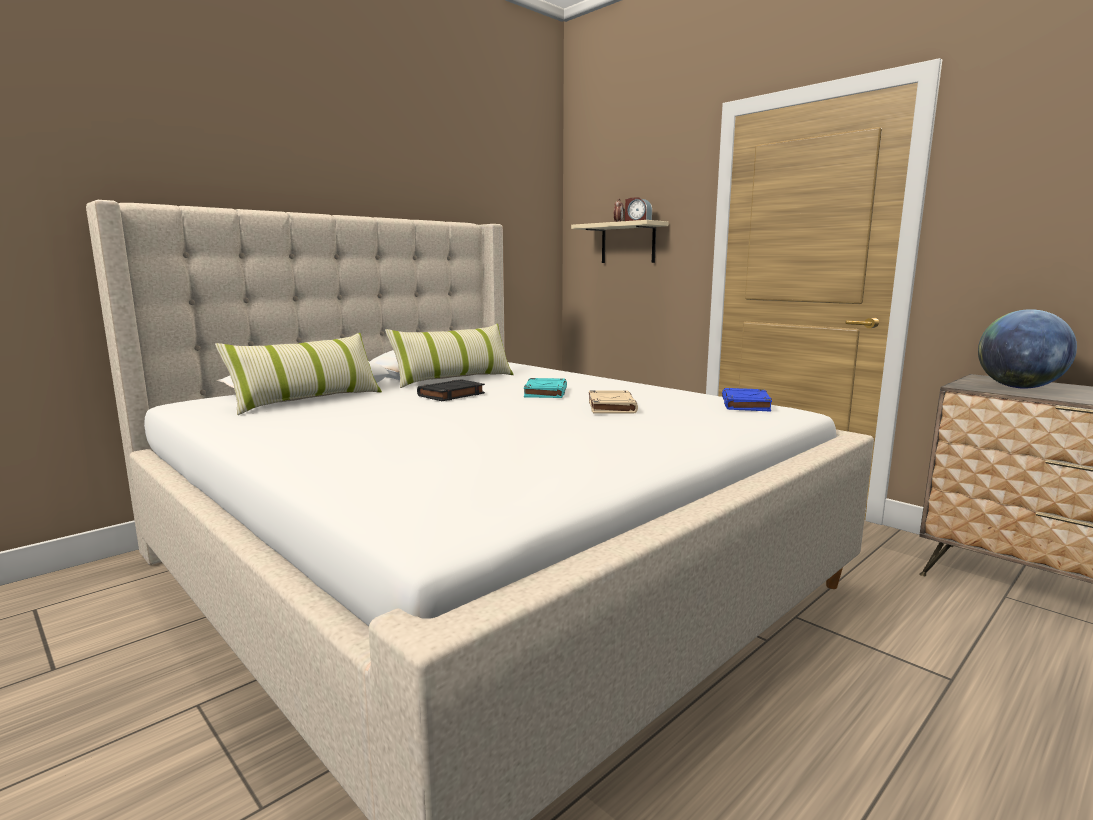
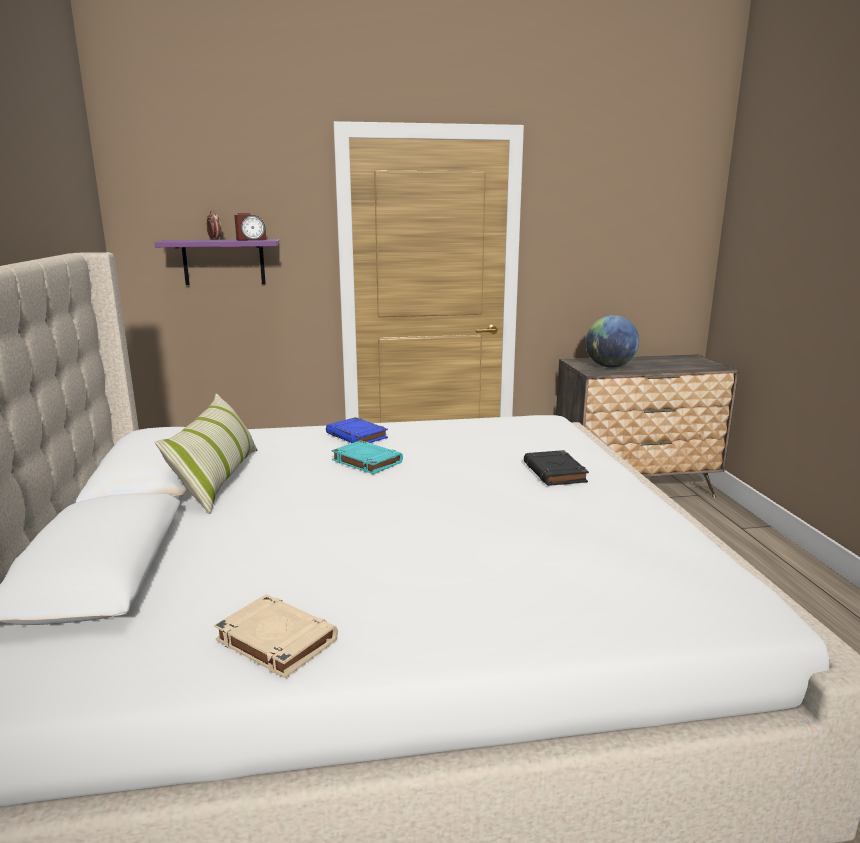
camera: 55 degrees left, 5 degrees up
(307, 400) = (179, 581): pillow -> none
(451, 395) = (303, 499): black book -> black book (555, 473)
(611, 407) = (461, 457): beige book -> beige book (275, 640)
(628, 243) = (224, 262): beige shelf -> purple shelf
(746, 404) = (515, 422): blue book -> blue book (357, 436)

